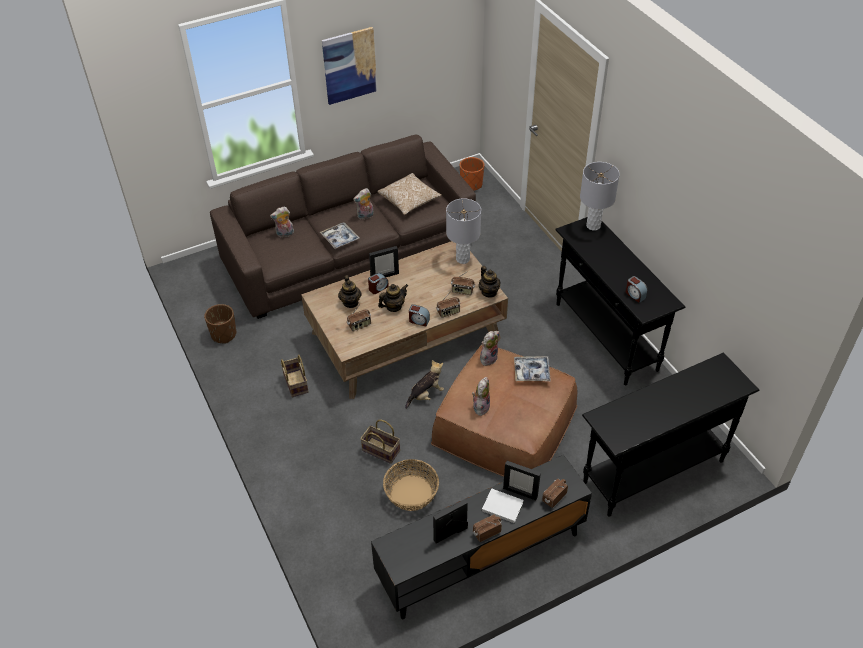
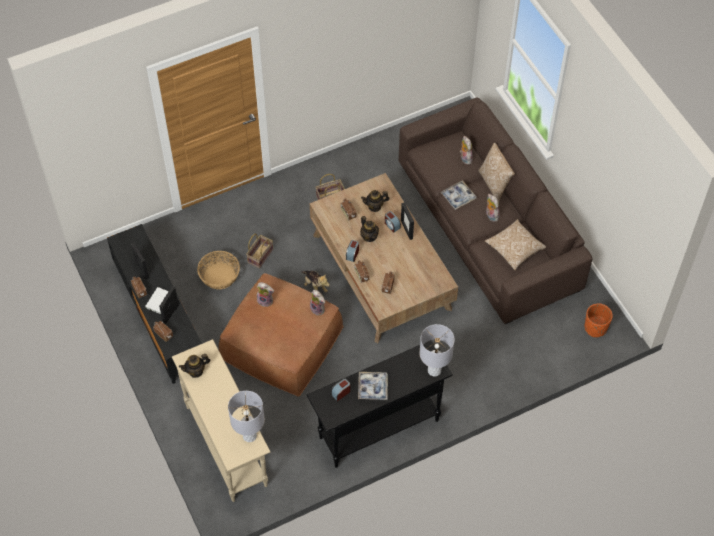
camera: 90 degrees right, 10 degrees up
(224, 334) = (384, 145): brown planter -> none
(323, 214) = (494, 184): none -> pillow
(349, 65) = (587, 139): picture -> none
(463, 259) = (429, 288): grey table lamp -> grey table lamp (249, 436)
(489, 292) = (386, 306): teapot -> teapot (196, 371)
(531, 372) = (299, 338): tray -> tray (372, 388)
(652, 471) = (226, 445): black console table -> beige console table

